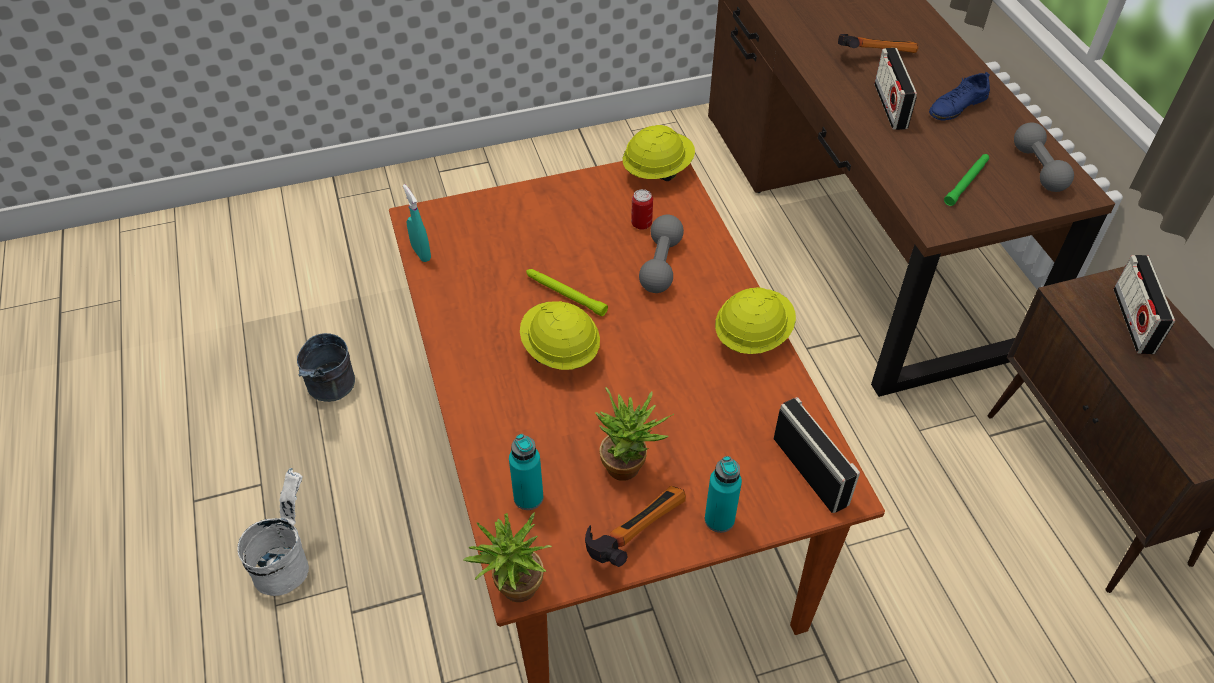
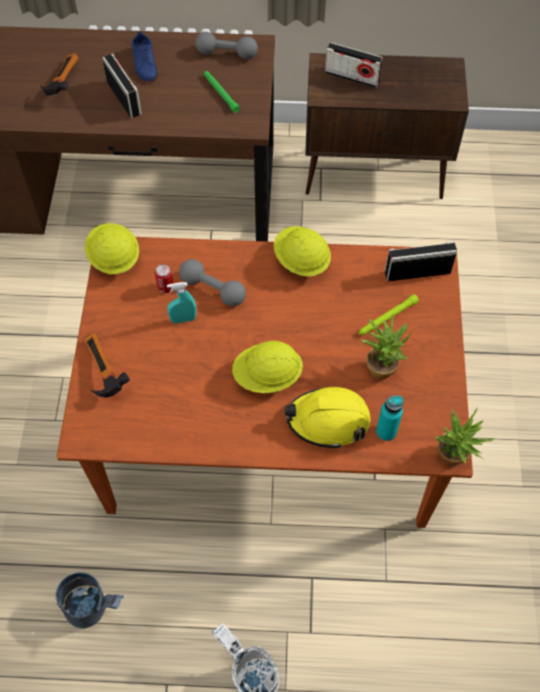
camera: 70 degrees left, 10 degrees up
(421, 253) = (124, 444): turquoise spray bottle -> turquoise spray bottle (183, 319)
(521, 429) = (328, 420): none -> yellow hard hat
(565, 294) = (215, 357): green flashlight -> green flashlight (387, 318)
(632, 530) = (430, 380): hammer -> hammer (100, 372)
(719, 519) = (436, 331): turquoise bottle -> none
(890, 106) = (124, 98): radio -> radio turned 135 degrees counterclockwise

